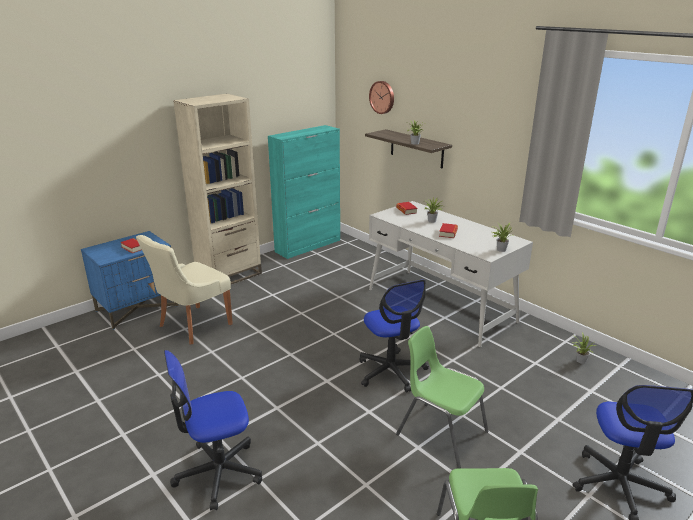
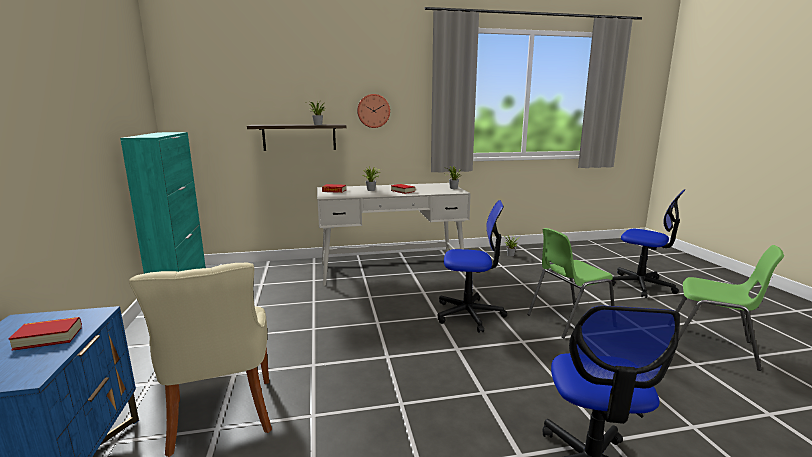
camera: 60 degrees left, 10 degrees down
(229, 275) = (140, 353): beige bookcase -> none
(382, 97) = (241, 89): wall clock -> wall clock (373, 111)

